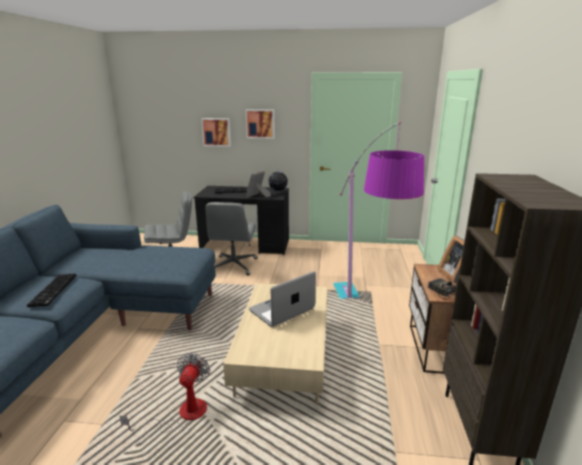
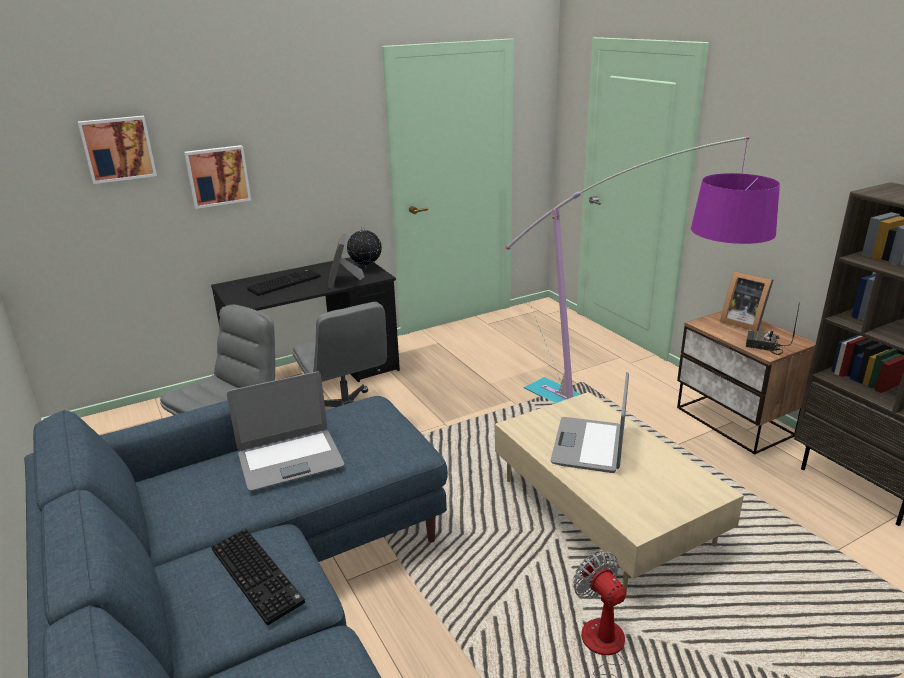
camera: 35 degrees left, 5 degrees up
(133, 258) = (290, 460): none -> laptop
(260, 123) = (302, 148): picture -> picture (118, 149)

